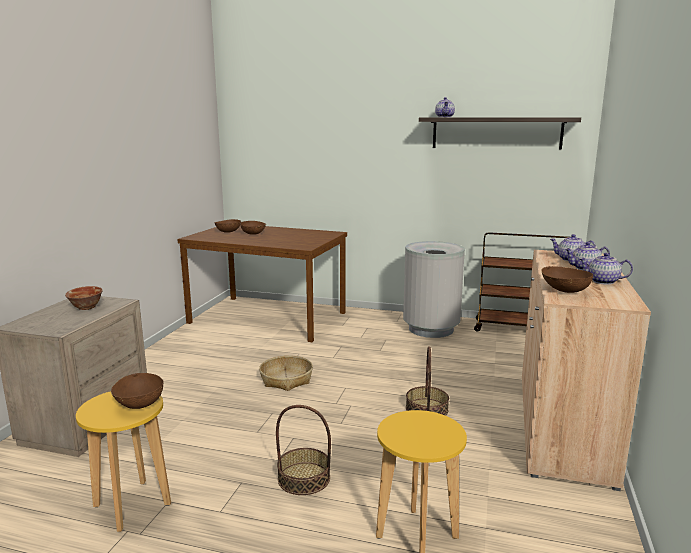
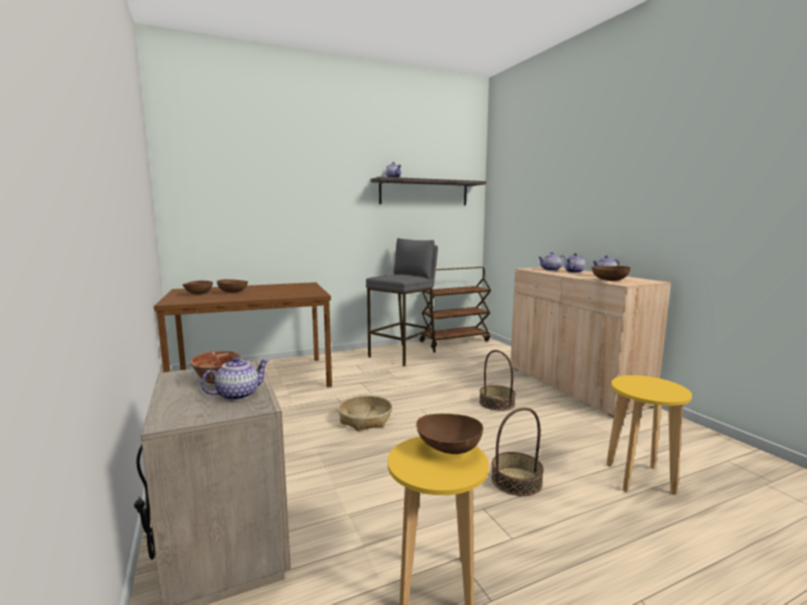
camera: 40 degrees left, 5 degrees down
(71, 320) = (238, 395): none -> teapot
(431, 329) = (403, 354): grey trash can -> grey stool

